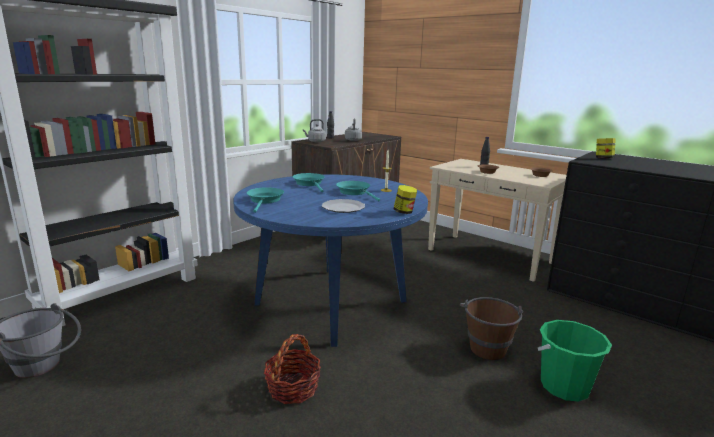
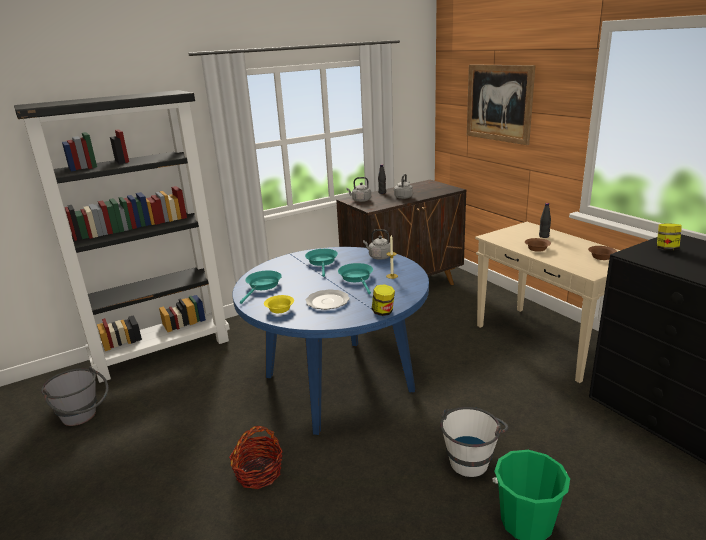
camera: 20 degrees right, 5 degrees up
(299, 215) = (279, 309): none -> yellow bowl
(360, 179) = (379, 257): none -> grey kettle
(428, 62) = (499, 103): none -> picture
(486, 345) = (471, 457): brown bucket -> white bucket

